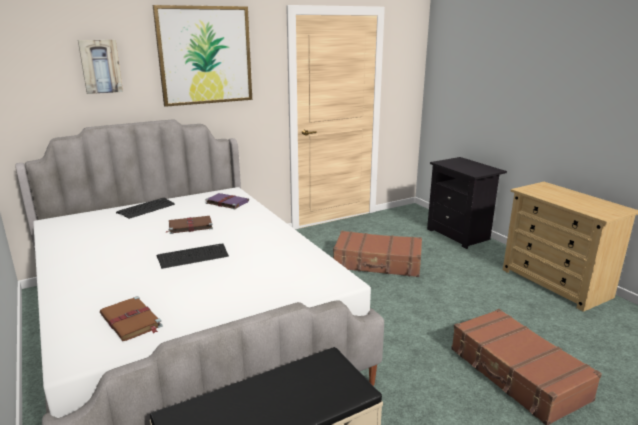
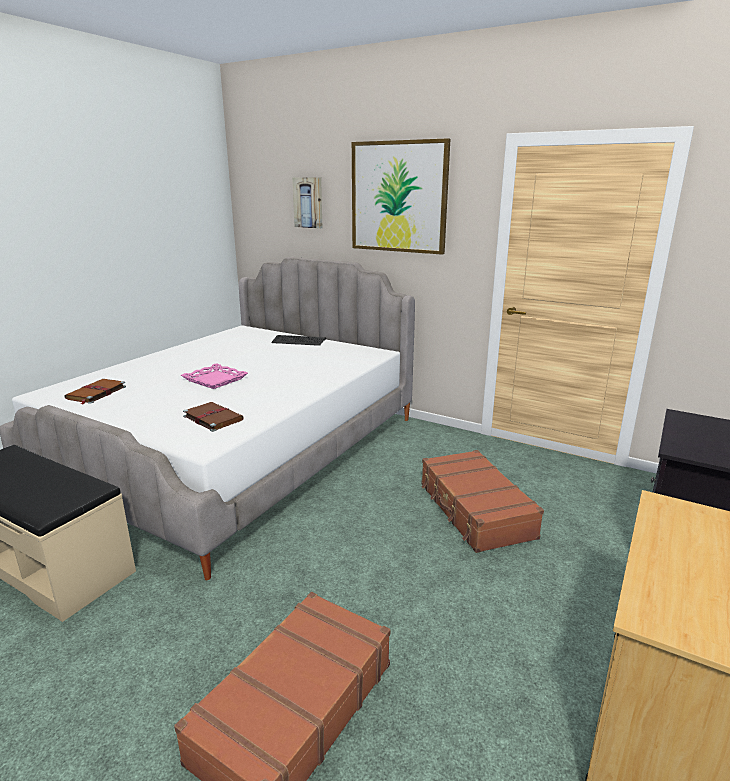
camera: 60 degrees right, 0 degrees up
(189, 226) = (277, 362): brown book -> brown book (212, 418)
(193, 256) = (215, 380): keyboard -> pink tray
(226, 202) = (349, 358): purple book -> none

